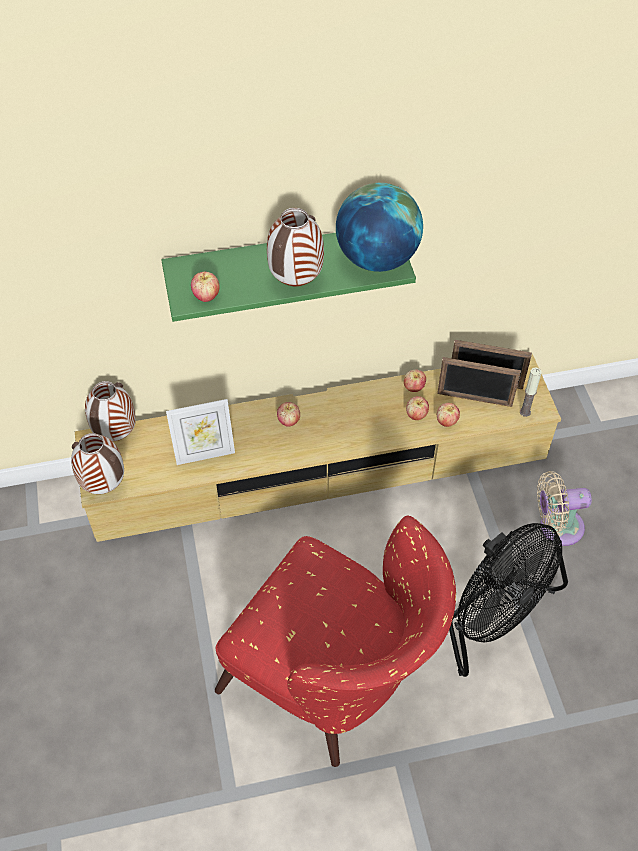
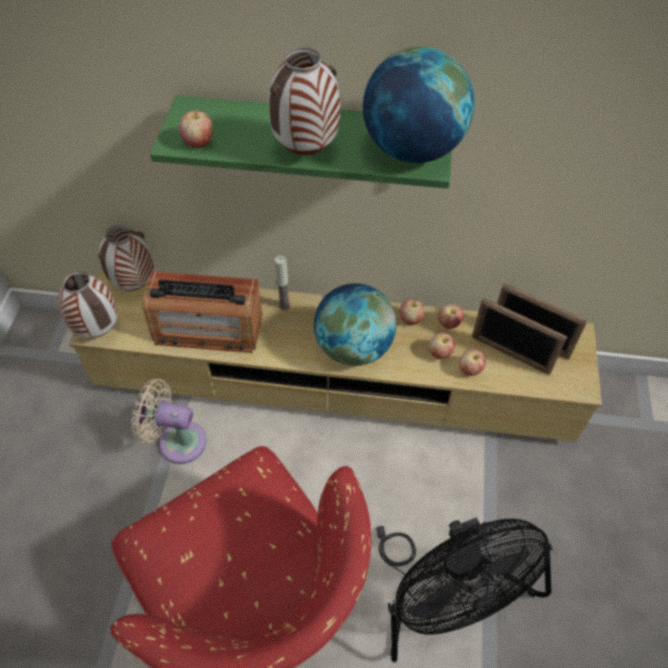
camera: 20 degrees right, 0 degrees up
(204, 454) = (208, 328): picture frame -> radio
(288, 421) = (305, 320): apple -> apple (410, 319)
(342, 432) = (354, 348): none -> globe
(525, 412) = (562, 385): candle -> candle (284, 305)
(556, 527) = (563, 521): beige fan -> beige fan (177, 441)

